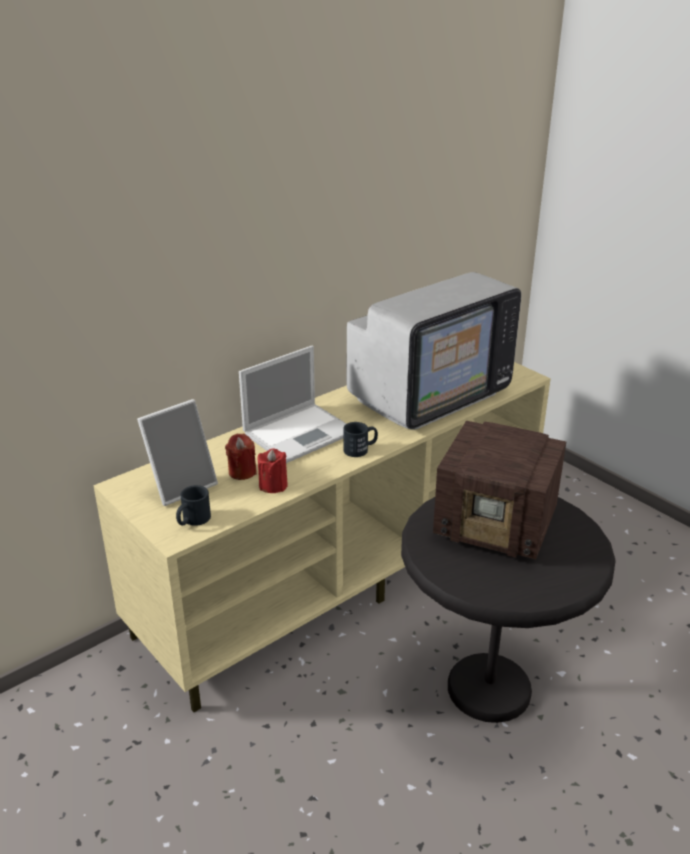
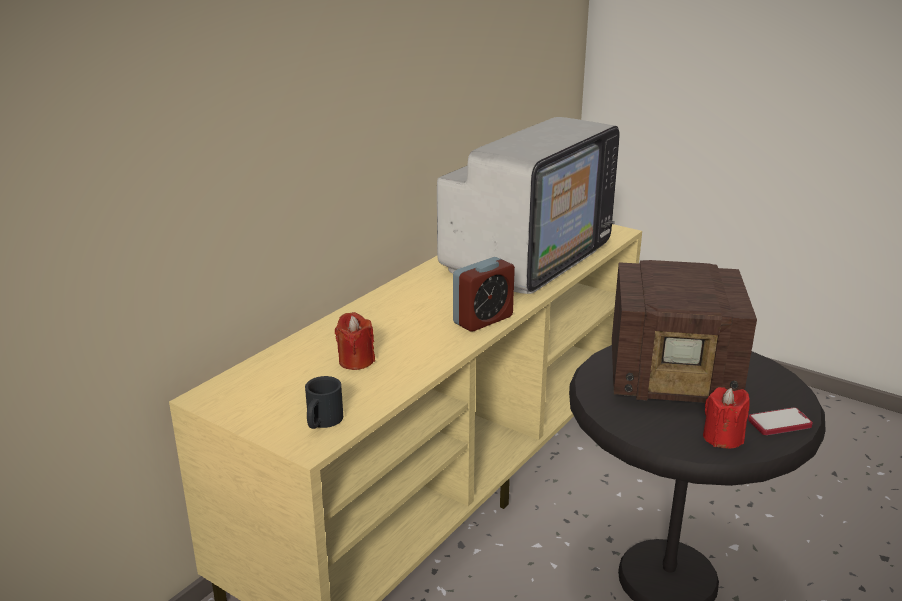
camera: 15 degrees left, 5 degrees down
(181, 485) = (286, 386): picture frame -> none
(273, 485) = (402, 370): red candle -> red candle (722, 438)
(301, 432) = (403, 312): laptop -> none
(360, 449) = (483, 320): black mug -> alarm clock
(562, 581) = (779, 423): none -> phone

